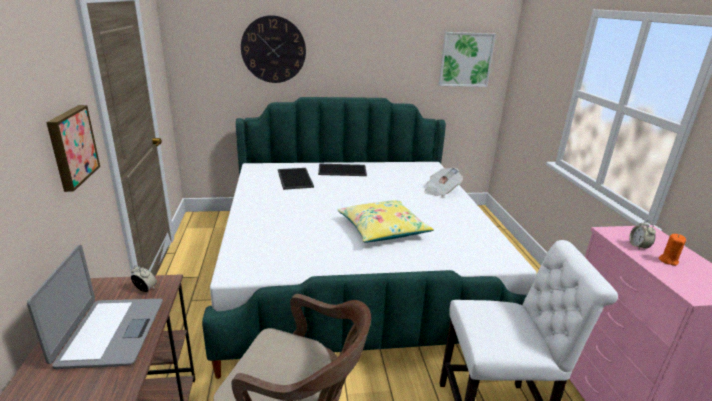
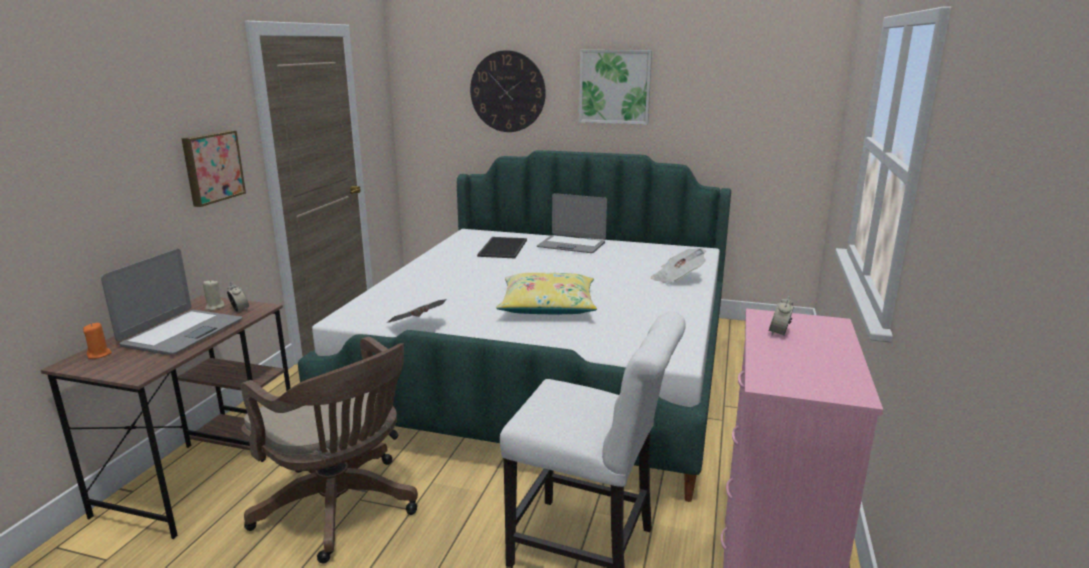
camera: 25 degrees right, 5 degrees down
(114, 291) = (214, 307): none -> beige candle
(305, 268) = (417, 326): none -> newspaper
(342, 170) = (571, 245): tray -> laptop
(465, 59) = (767, 103): picture -> picture (615, 87)
(668, 260) = (797, 351): orange candle -> orange candle (99, 354)

